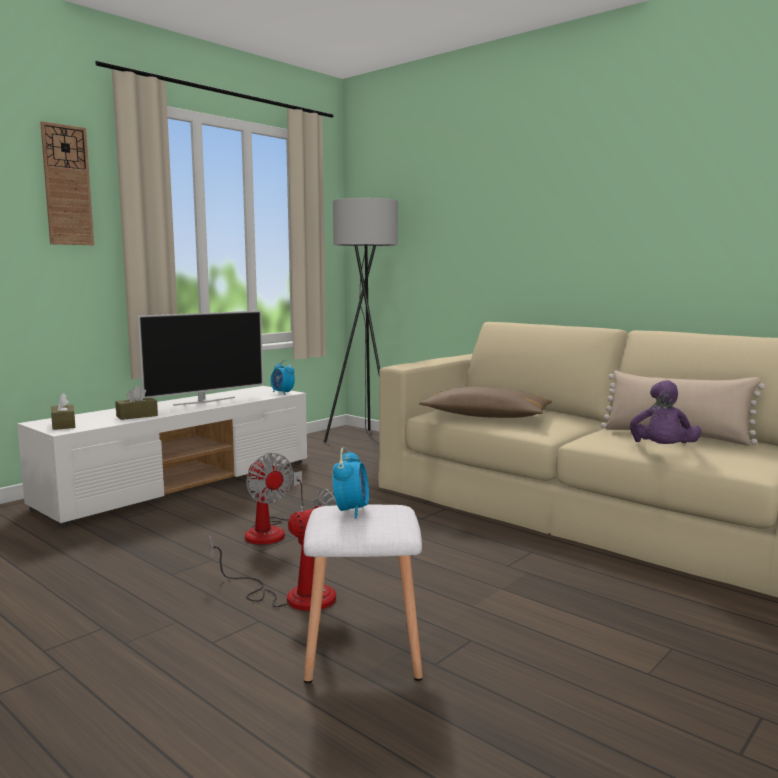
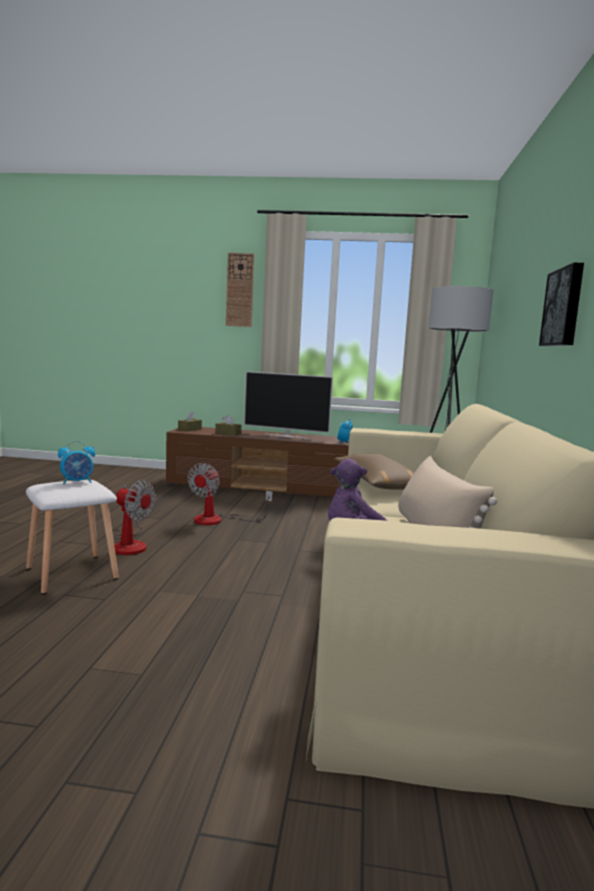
camera: 55 degrees right, 0 degrees up
(182, 483) = (264, 488): white tv stand -> brown tv stand
(588, 231) = (564, 307): none -> picture

